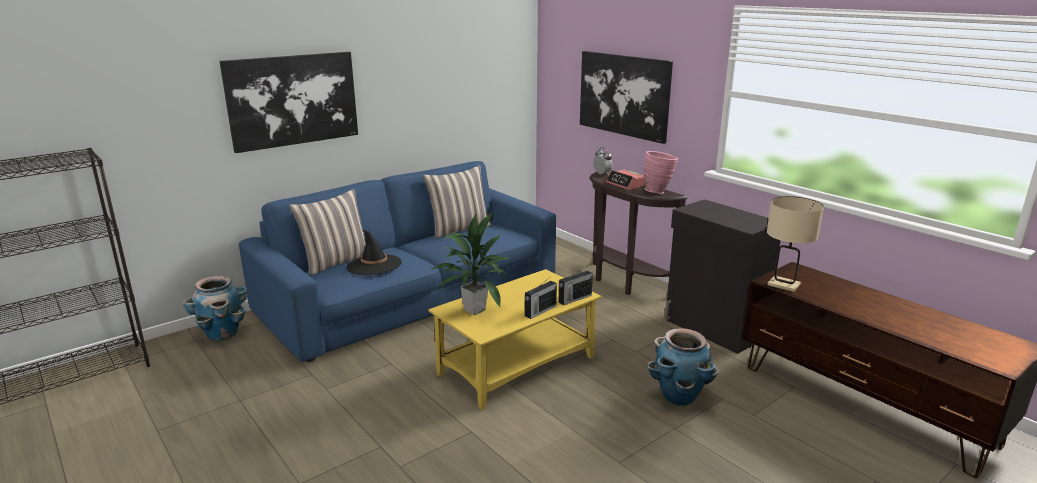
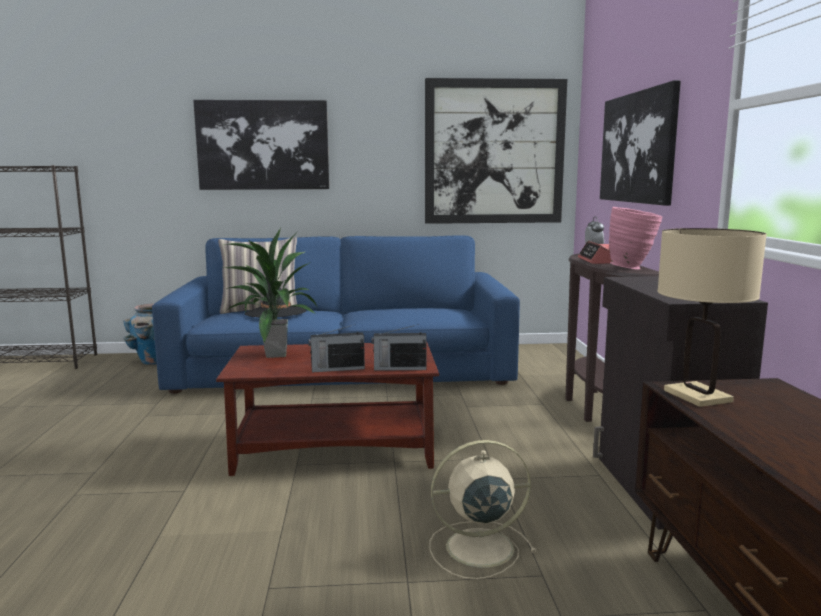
camera: 35 degrees right, 10 degrees down
(459, 229) = (419, 307): pillow -> none
(482, 85) = (494, 152): none -> picture
(517, 365) = (336, 449): yellow coffee table -> brown coffee table
(679, 397) = (476, 548): planter -> beige fan

